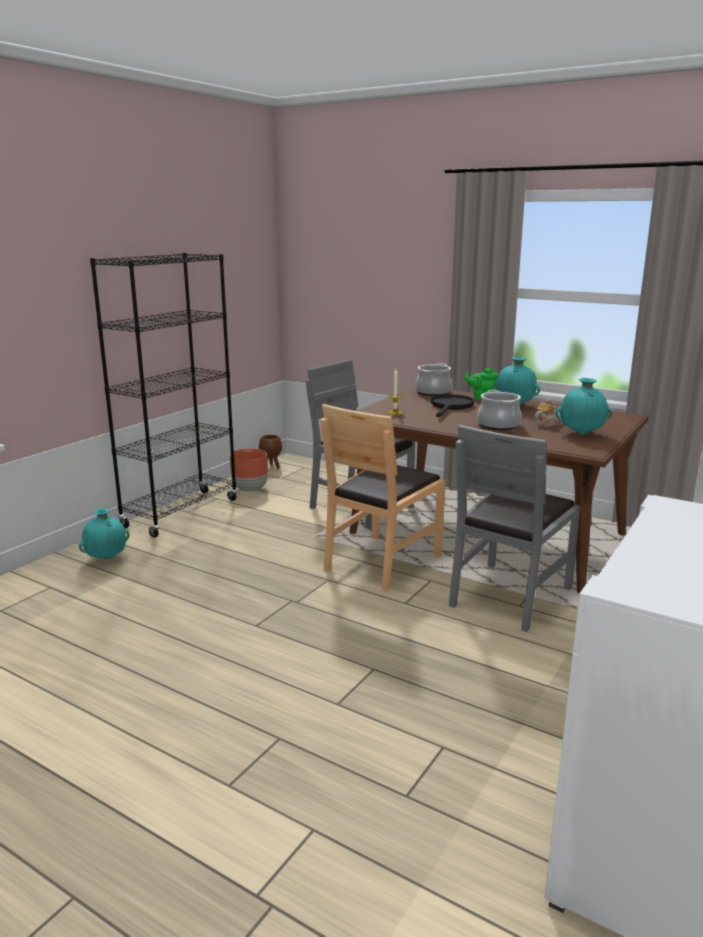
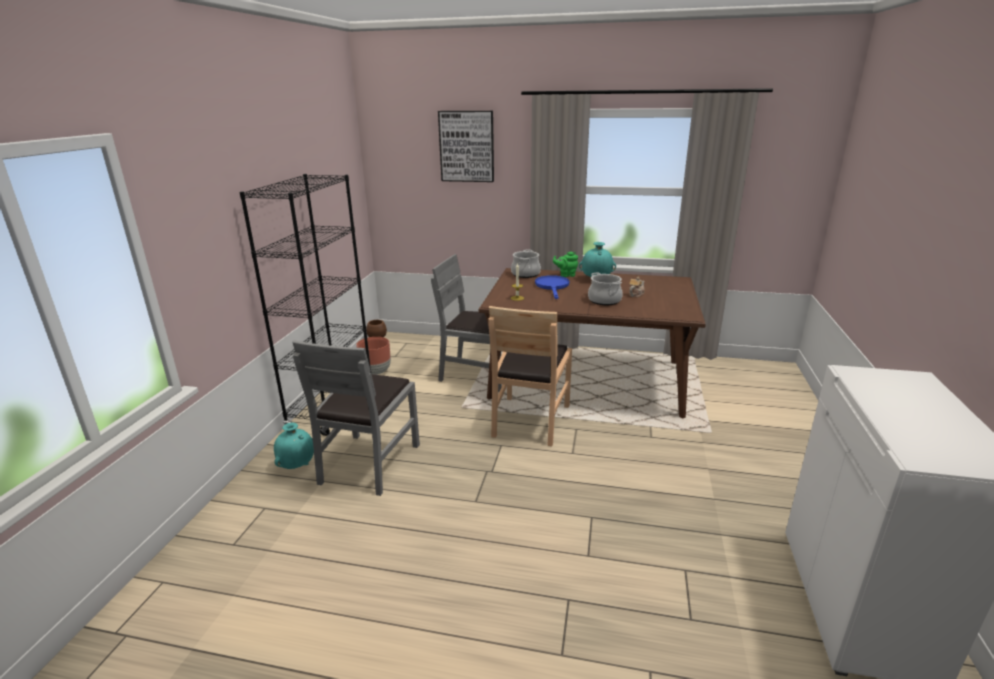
camera: 20 degrees left, 5 degrees up
(387, 236) = (467, 146): none -> picture
(450, 407) = (552, 287): black frying pan -> blue frying pan
(509, 596) = (638, 430): grey chair -> grey chair (369, 463)
(581, 434) = (667, 300): turquoise vase -> none

